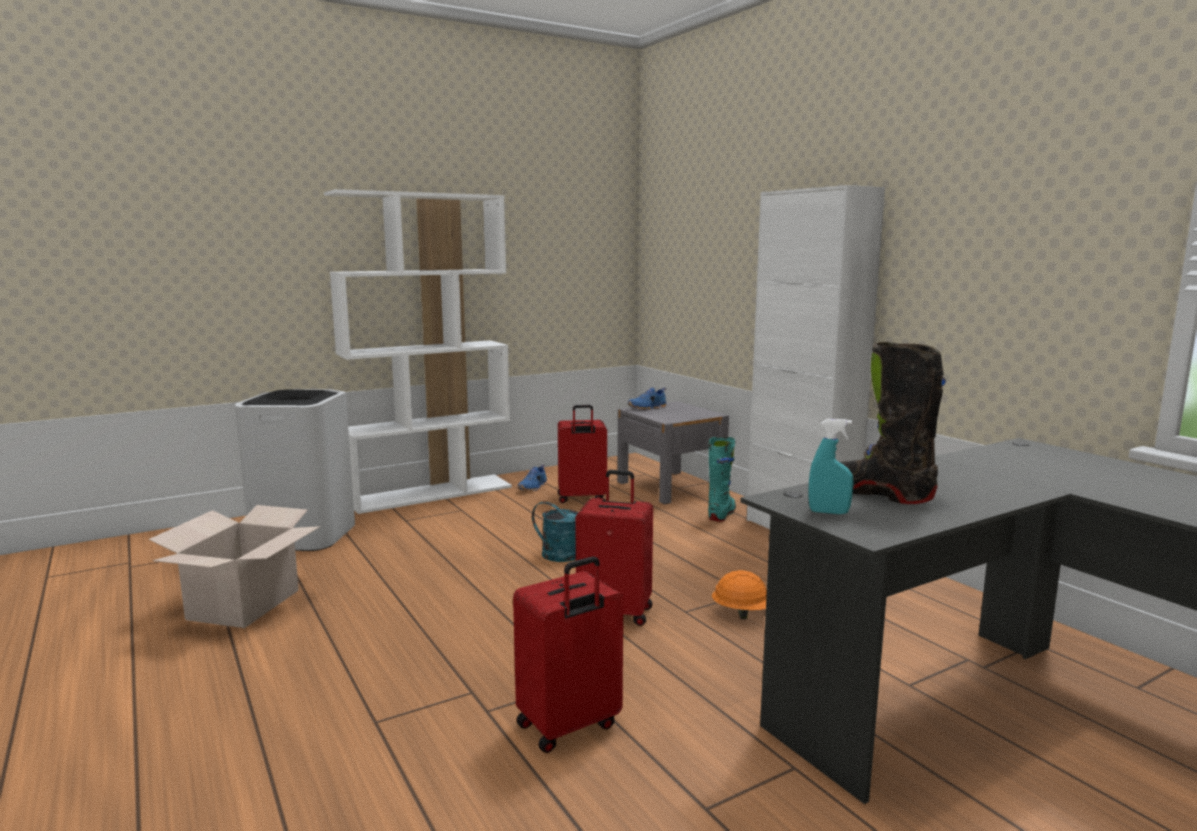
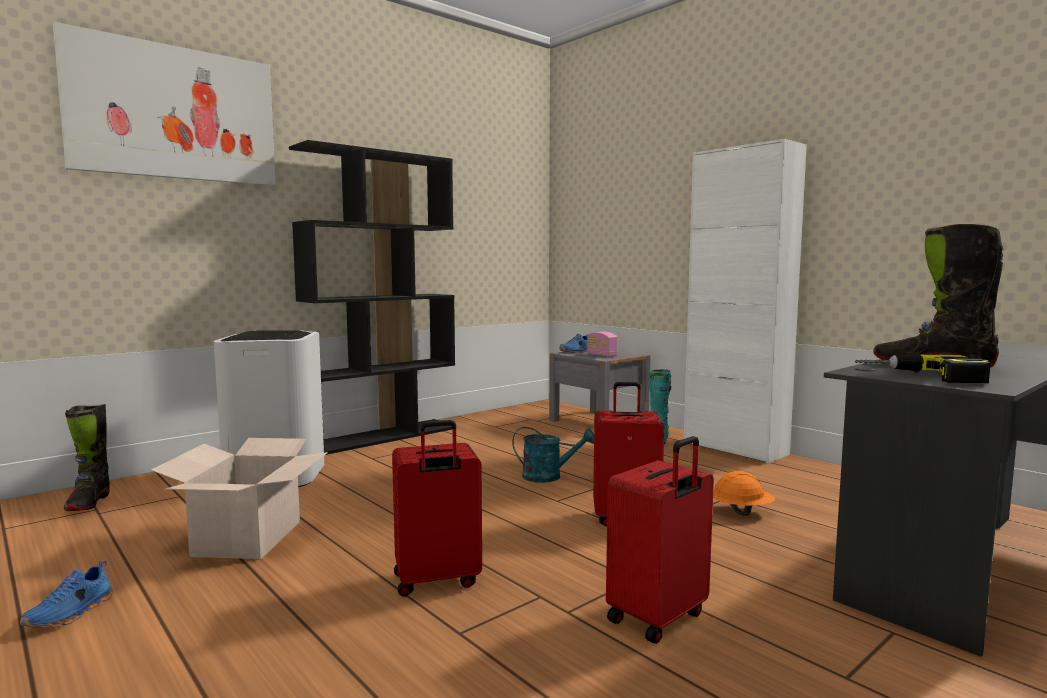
camera: 10 degrees left, 5 degrees down
(126, 555) = (88, 503): none -> black boot
(203, 167) = (174, 113): none -> picture
(431, 493) = (383, 436): white bookcase -> black bookcase
(533, 487) = (476, 428): blue shoe -> blue shoe (71, 614)
(581, 498) = (526, 433): red suitcase -> red suitcase (436, 581)
(671, 415) = (601, 355): none -> radio
(829, 512) = (922, 376): turquoise spray bottle -> power drill

